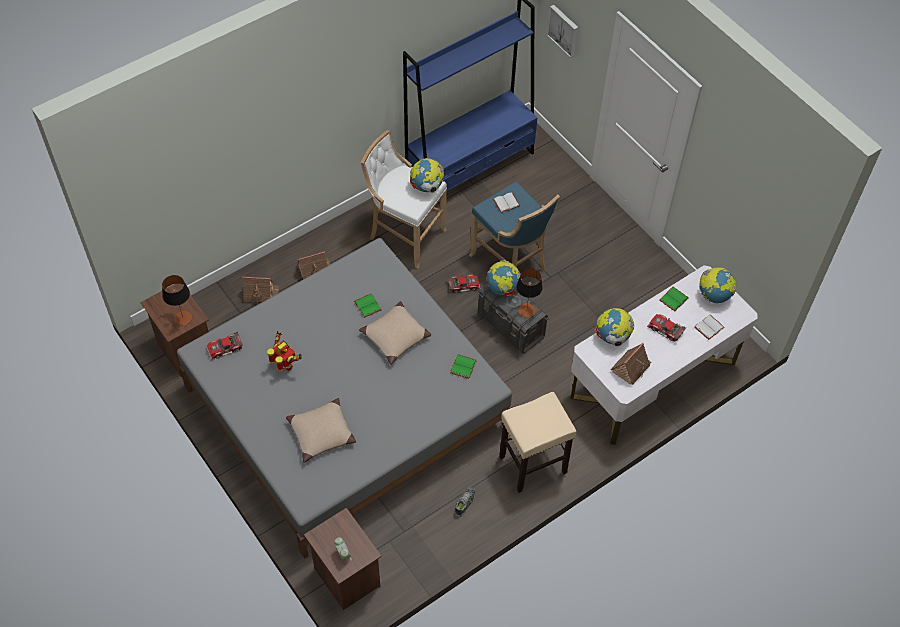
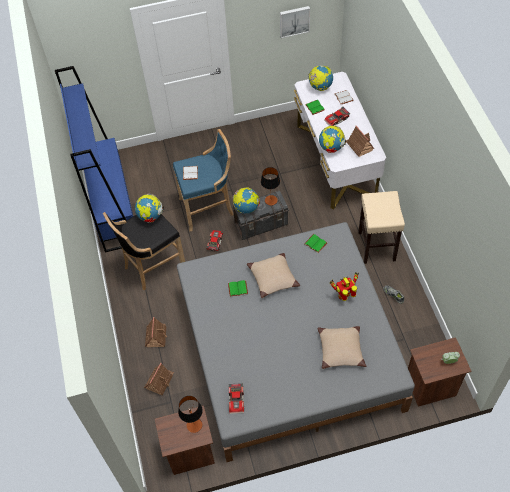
camera: 65 degrees left, 0 degrees up
(285, 366) = (270, 359): toy robot -> toy robot (344, 296)
(404, 235) = (152, 266): white stool -> black stool
(564, 30) = (87, 69): picture -> picture (294, 21)

